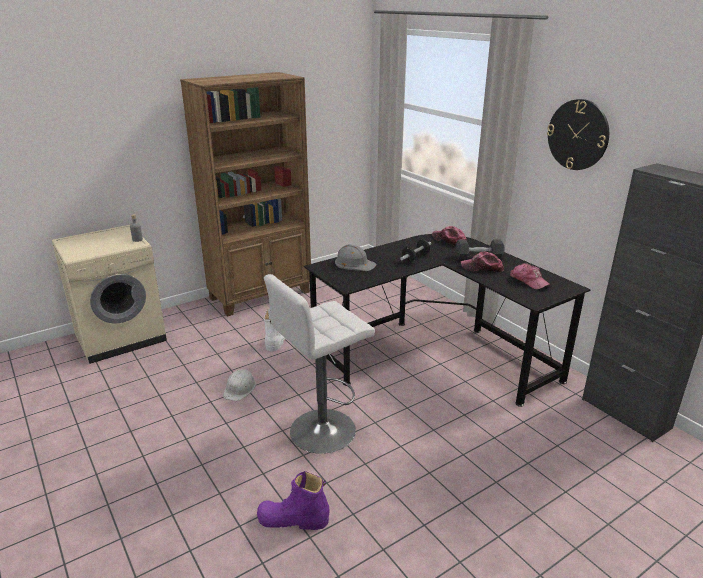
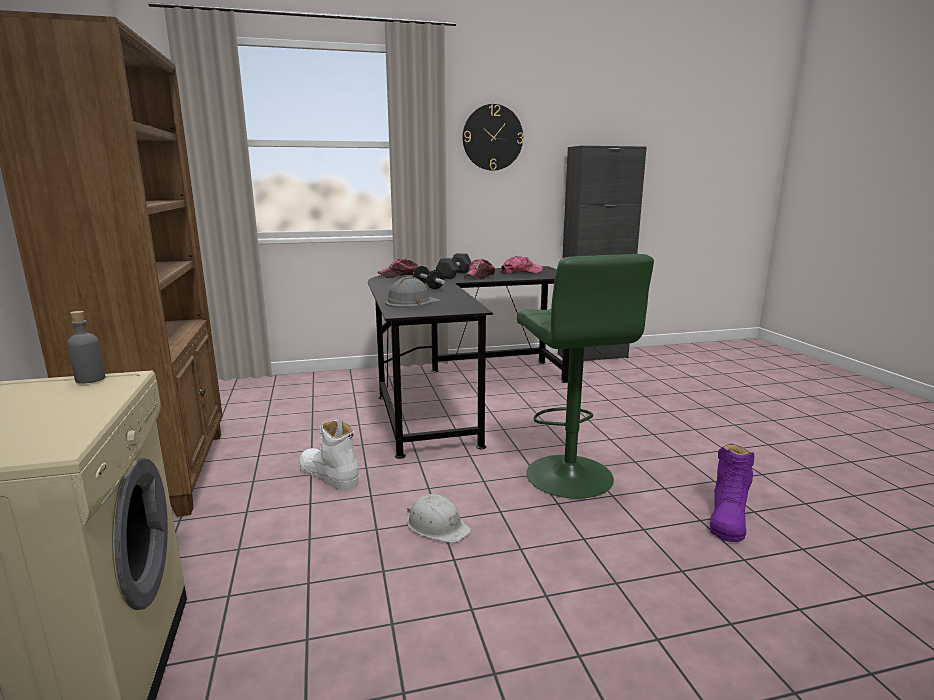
camera: 70 degrees left, 10 degrees down
(321, 430) = (569, 476): white stool -> green stool

